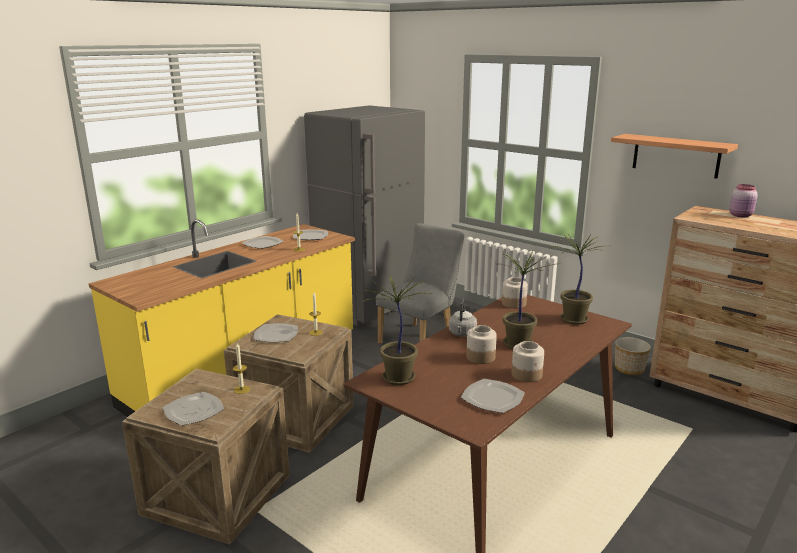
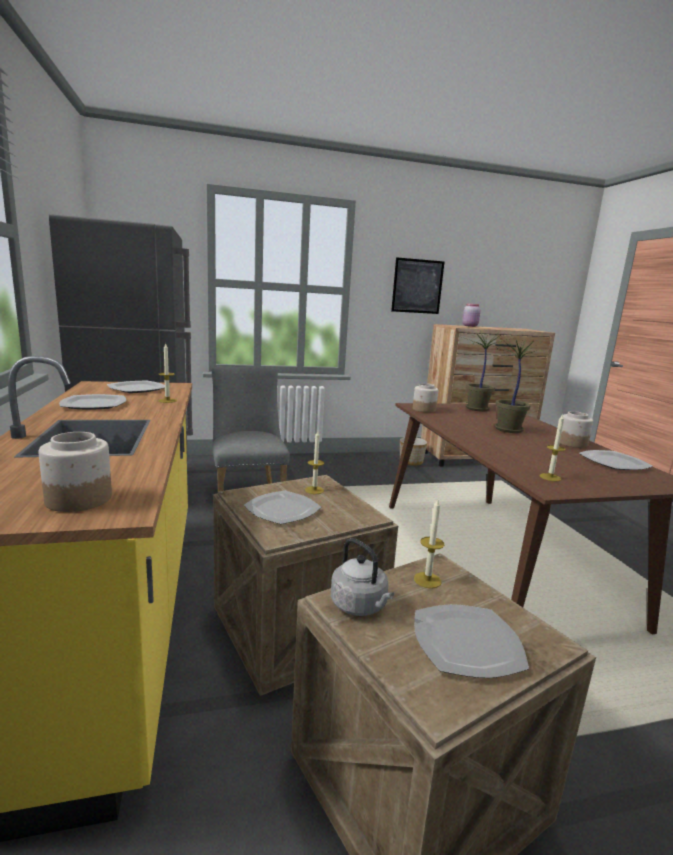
camera: 55 degrees left, 5 degrees down
(397, 378) = (550, 477): potted plant -> candle
(462, 334) = (467, 434): grey kettle -> grey kettle (360, 606)
(480, 357) = (525, 444): jar -> jar (78, 499)
(676, 155) = (417, 286): shelf -> picture

